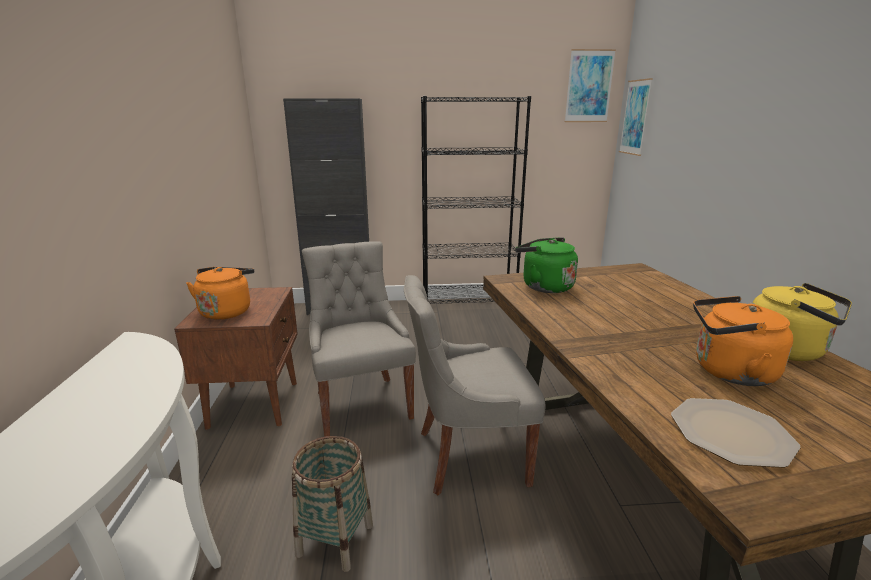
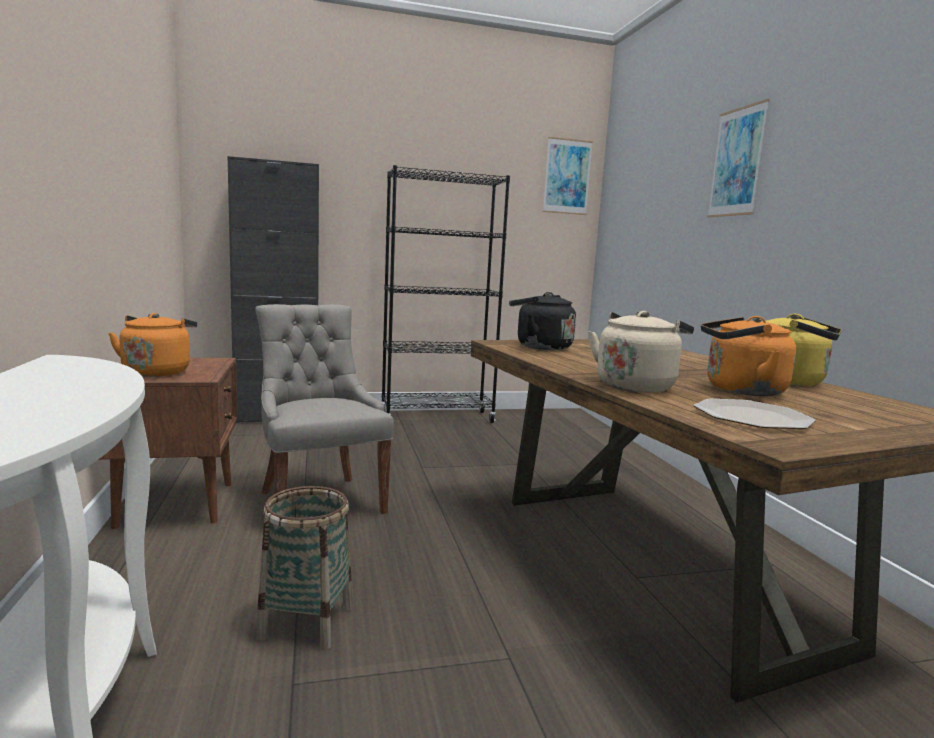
camera: 10 degrees left, 10 degrees down
(468, 456) = (459, 543): grey chair -> none
(544, 286) = (540, 347): green kettle -> black kettle
(621, 365) = (636, 386): none -> beige kettle
(635, 117) = (616, 208): picture -> picture (737, 162)

